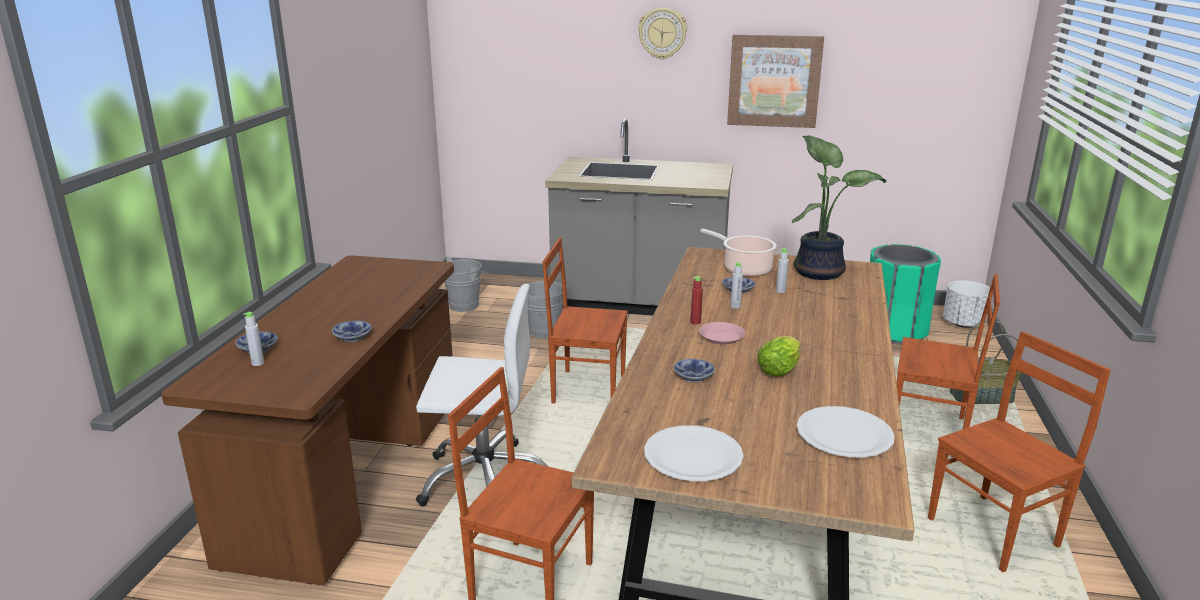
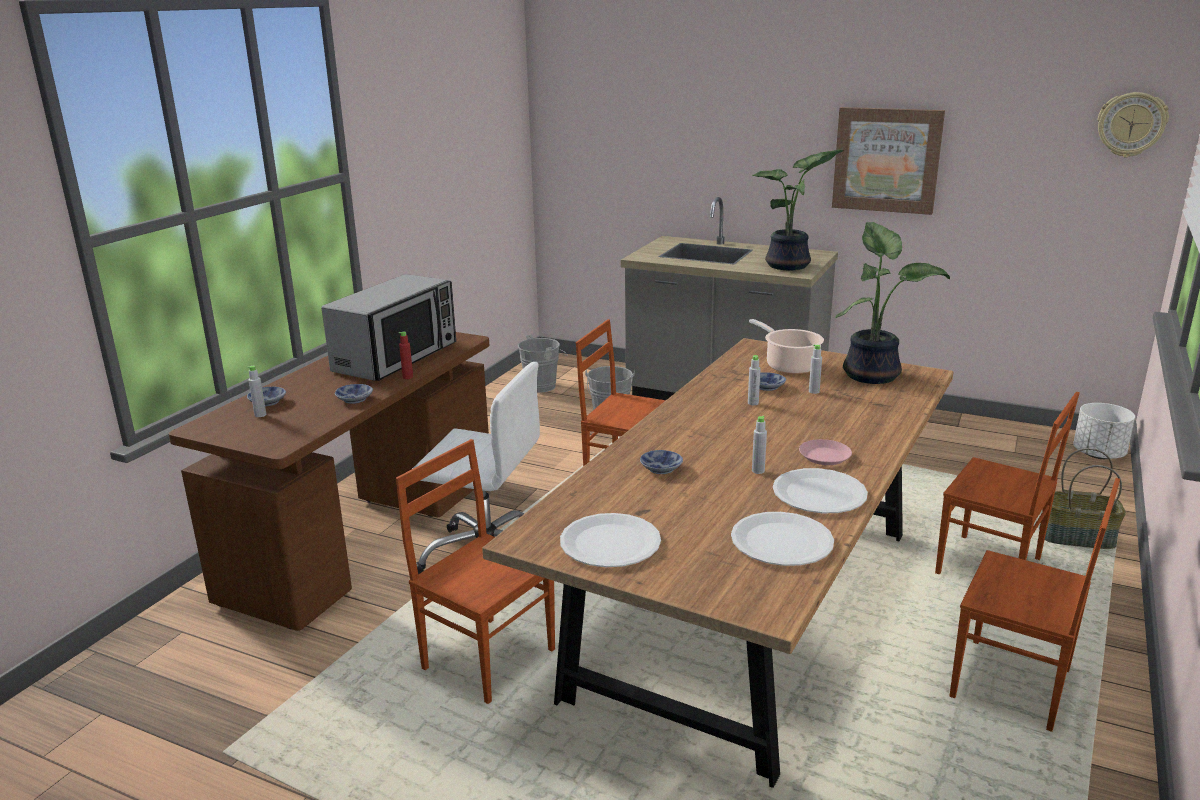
camera: 15 degrees right, 0 degrees up
(371, 290) = (397, 357): none -> microwave
(662, 33) = (764, 105): wall clock -> wall clock (1131, 124)
(695, 322) = (699, 415): red bottle -> red bottle (408, 377)
(702, 178) = (790, 266): none -> potted plant
(721, 337) = (716, 432): pink plate -> pink plate (824, 456)
(780, 369) = (758, 471): lettuce -> grey bottle
(846, 385) = (819, 493): none -> white plate
(894, 331) = (1006, 455): green trash can -> none
(995, 533) = (1012, 686): brown chair -> brown chair turned 45 degrees clockwise

